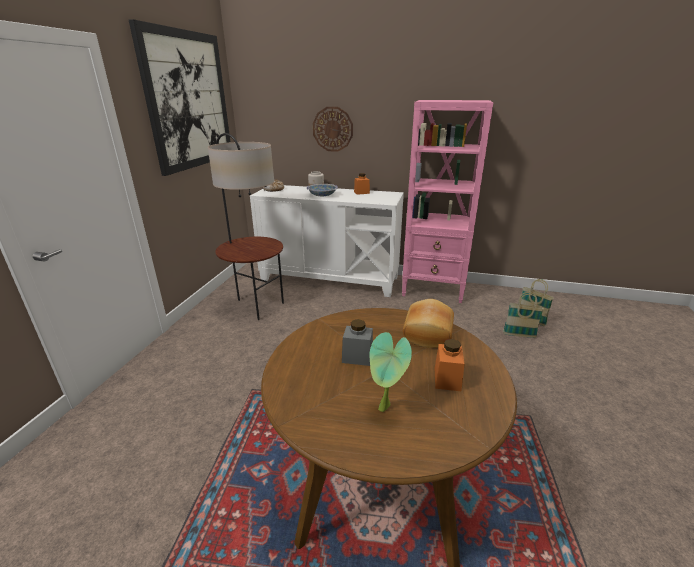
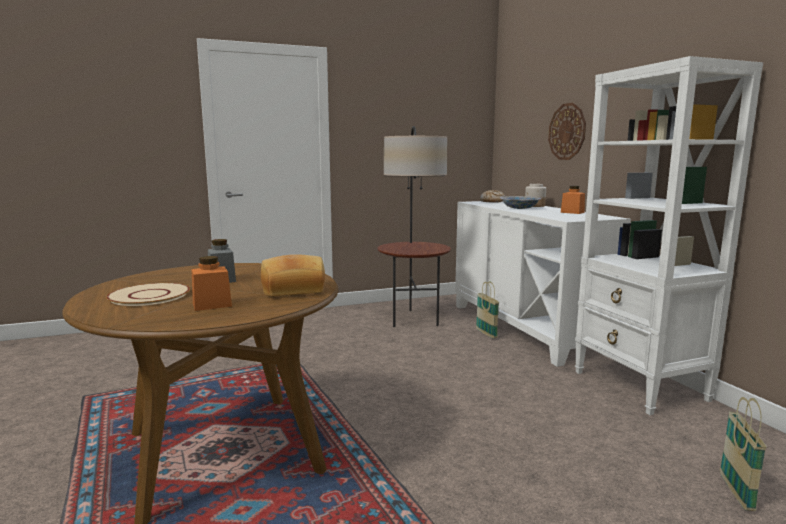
camera: 55 degrees right, 15 degrees down
(188, 101) = (421, 104): picture -> none
(385, 409) = (149, 295): potted plant -> beige plate
(433, 289) = (640, 386): pink bookcase -> white bookcase
(519, 335) = (659, 488): basket -> basket (486, 333)

